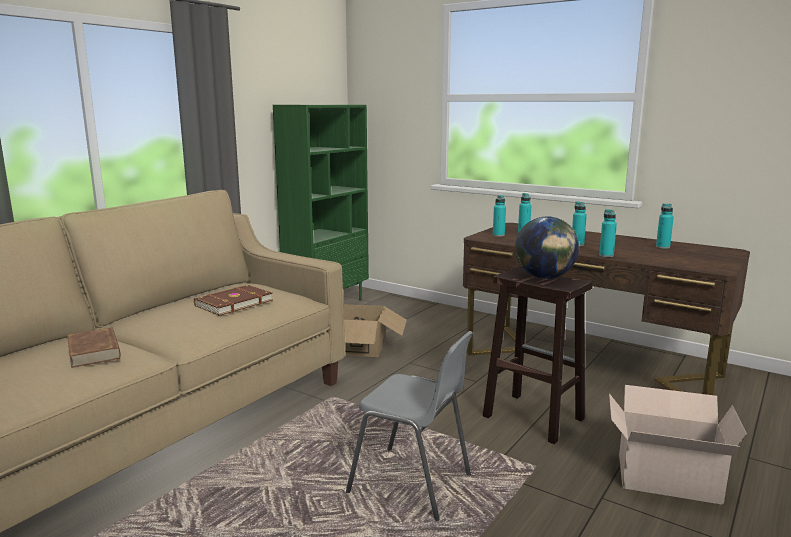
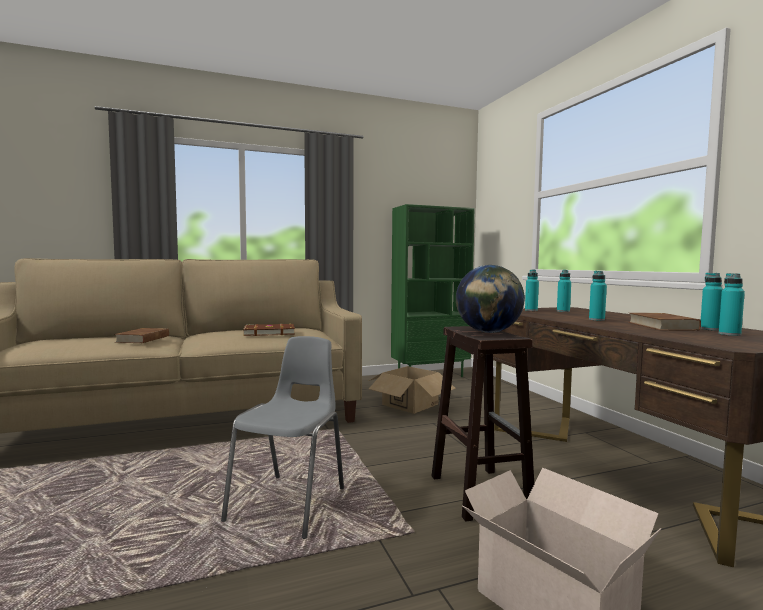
camera: 35 degrees right, 10 degrees down
(413, 484) = (290, 503): grey chair -> grey chair turned 135 degrees counterclockwise
(606, 255) = (605, 326): turquoise bottle -> turquoise bottle (729, 334)
(632, 248) = (662, 326): none -> brown book

